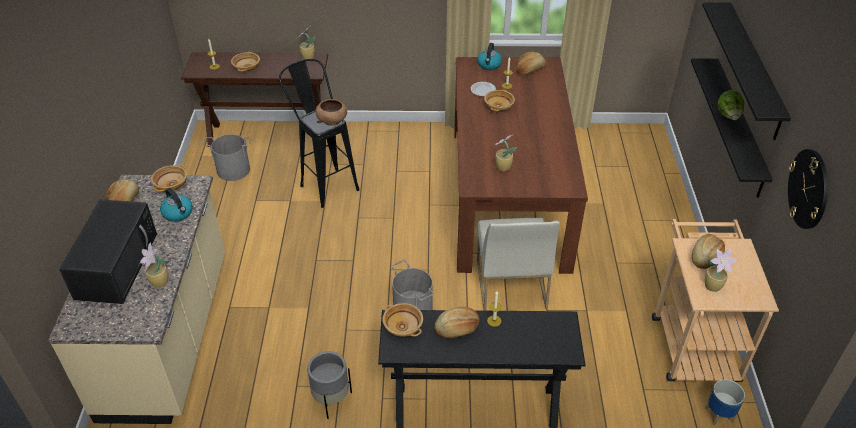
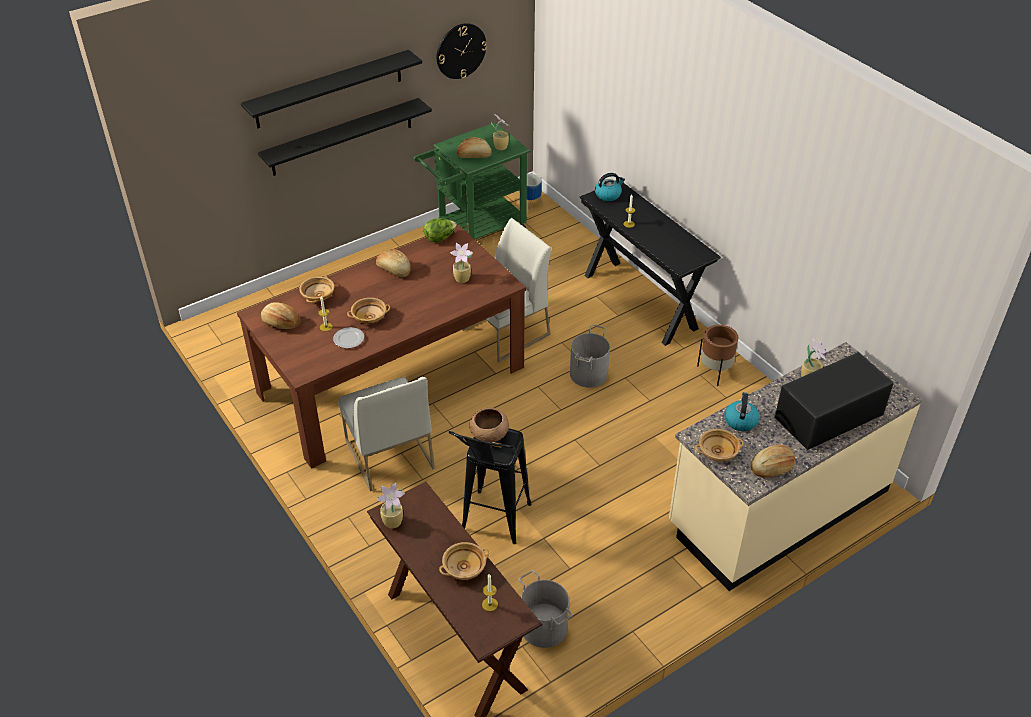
camera: 125 degrees left, 0 degrees up
(331, 400) = (715, 372): grey planter -> brown planter
(403, 326) = (681, 259): beige bowl -> beige bowl (318, 295)
(434, 165) = (388, 454): none -> white chair
(457, 328) = (654, 236): bread -> bread (394, 270)
(489, 65) = (294, 355): kettle -> kettle (608, 195)
(692, 340) = (475, 229): beige cart -> green cart
(728, 116) = (351, 128): lettuce -> lettuce (440, 238)

